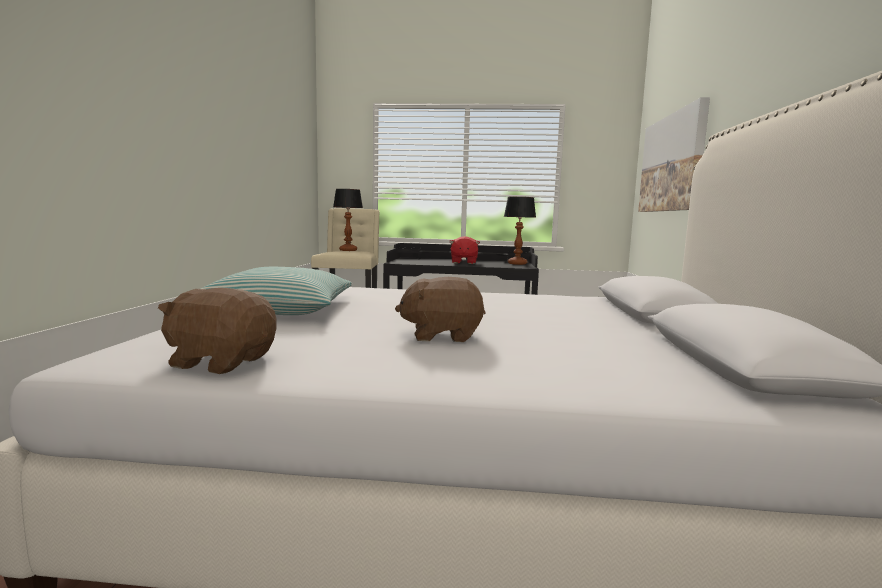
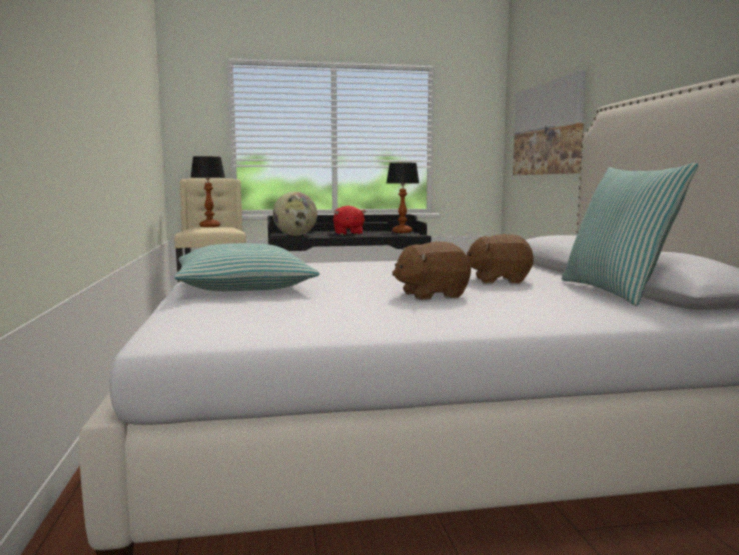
camera: 15 degrees left, 0 degrees up
(221, 362) = (286, 326): brown plush toy -> brown plush toy (499, 280)
(412, 262) = (295, 235): none -> globe
(672, 351) = (616, 291): none -> pillow

